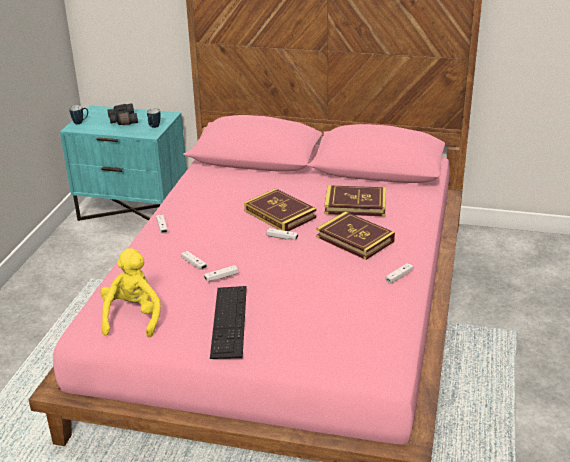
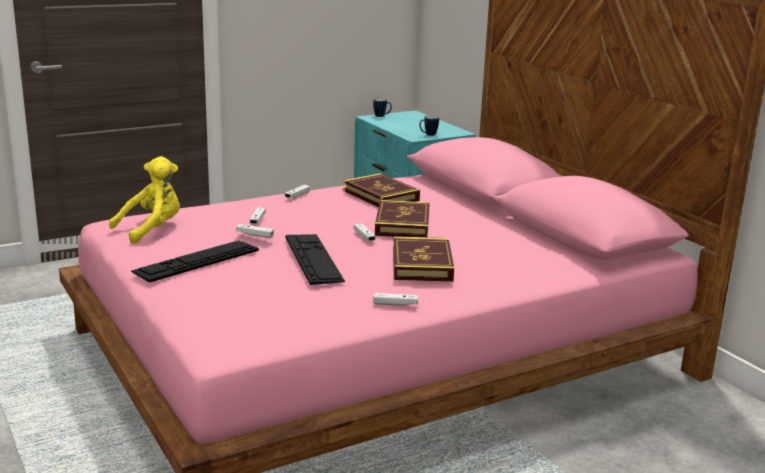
camera: 45 degrees right, 10 degrees down
(122, 120) = (415, 124): black binoculars -> none
(294, 272) = (313, 258): none -> keyboard
(355, 205) = (487, 246): book -> book (380, 195)

